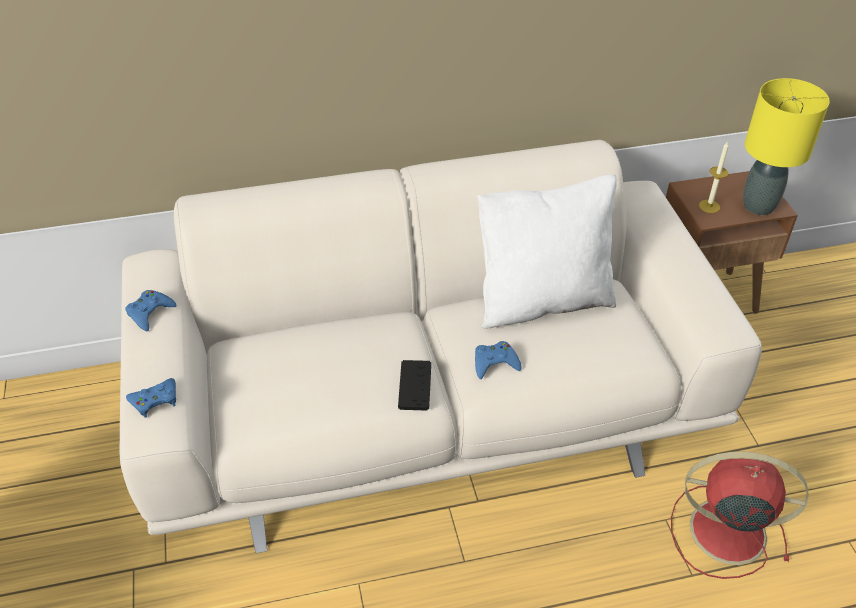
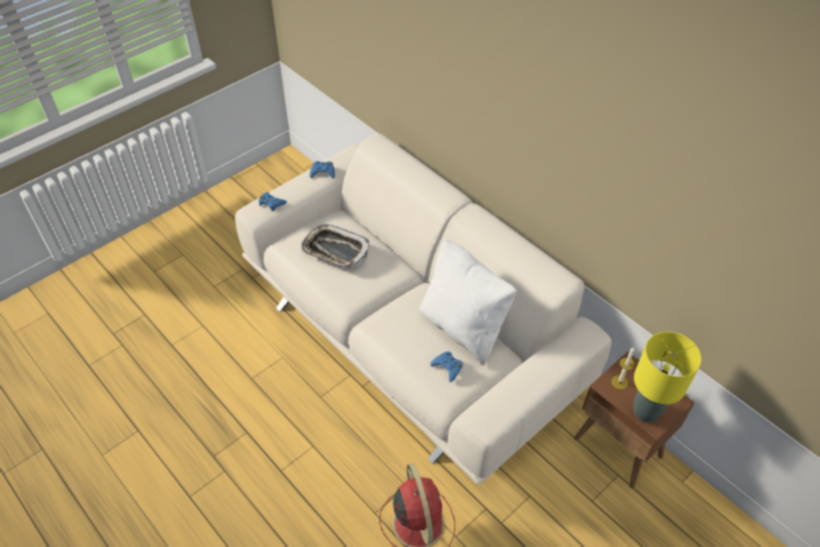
camera: 60 degrees right, 5 degrees up
(308, 371) = (335, 250): none -> tray
(415, 386) = (354, 296): black game controller -> none
(495, 363) = (392, 323): blue game controller -> blue game controller (447, 367)

